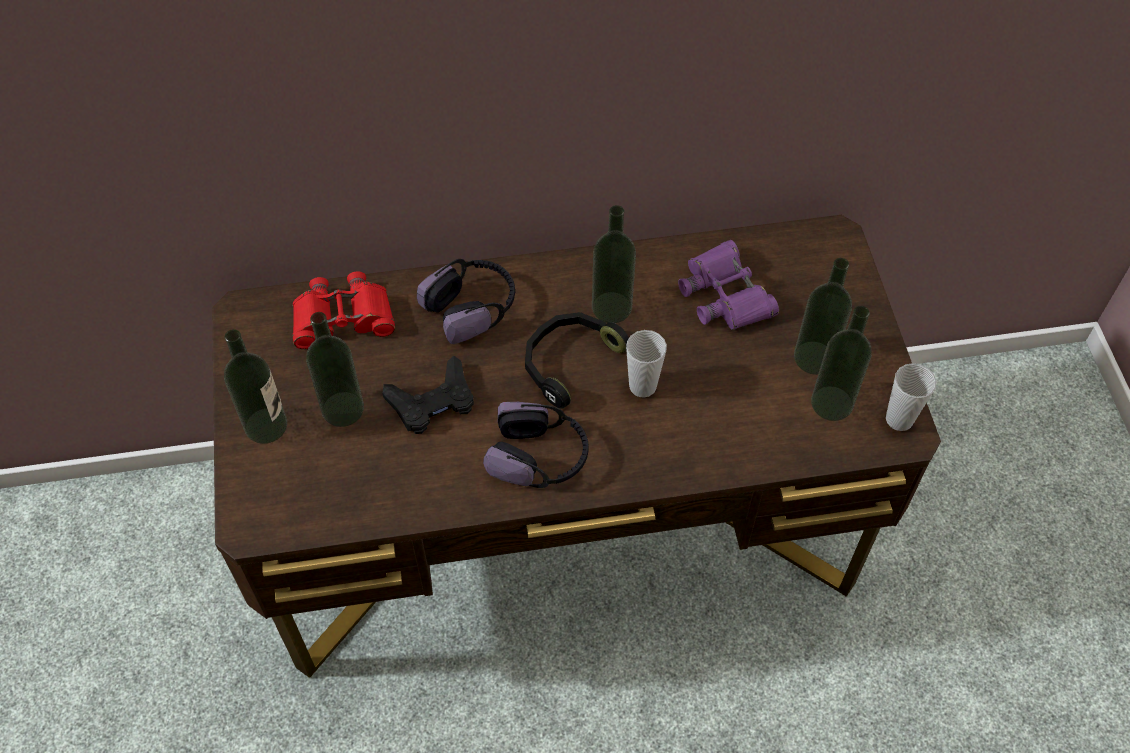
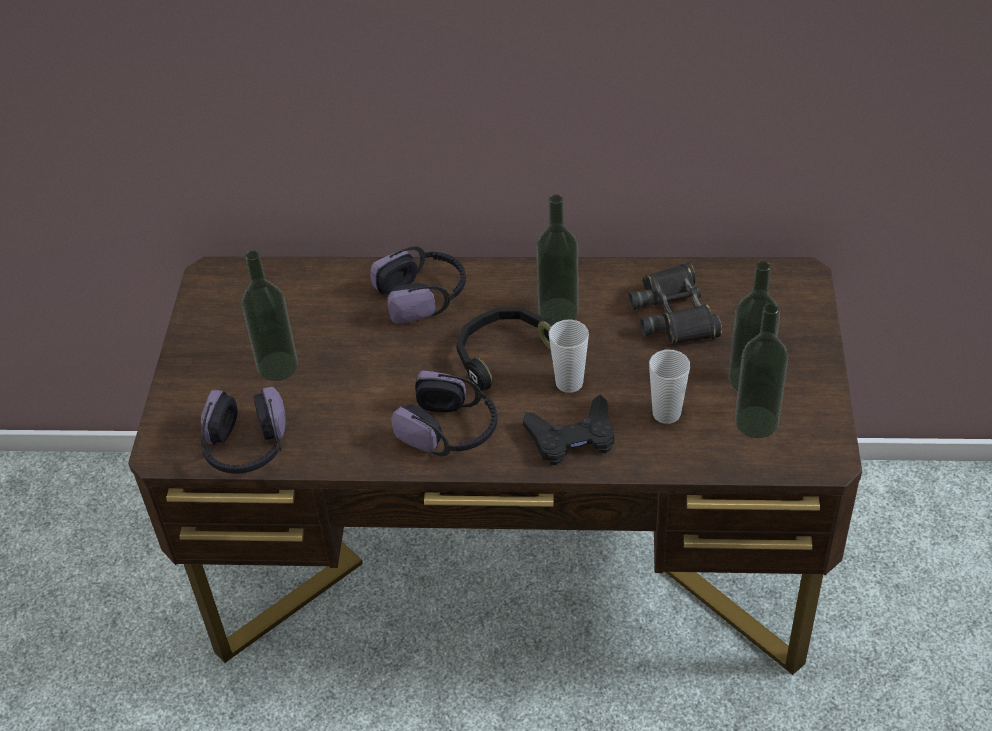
camera: 15 degrees right, 10 degrees down
(266, 425) = (203, 371): bottle -> none
(335, 508) = (246, 448): none -> headphones
(343, 318) = (300, 290): red binoculars -> none
(432, 402) = (363, 371): black game controller -> black game controller (572, 437)
(725, 294) = (674, 313): purple binoculars -> black binoculars
(899, 419) = (823, 445): cup -> cup (666, 413)

